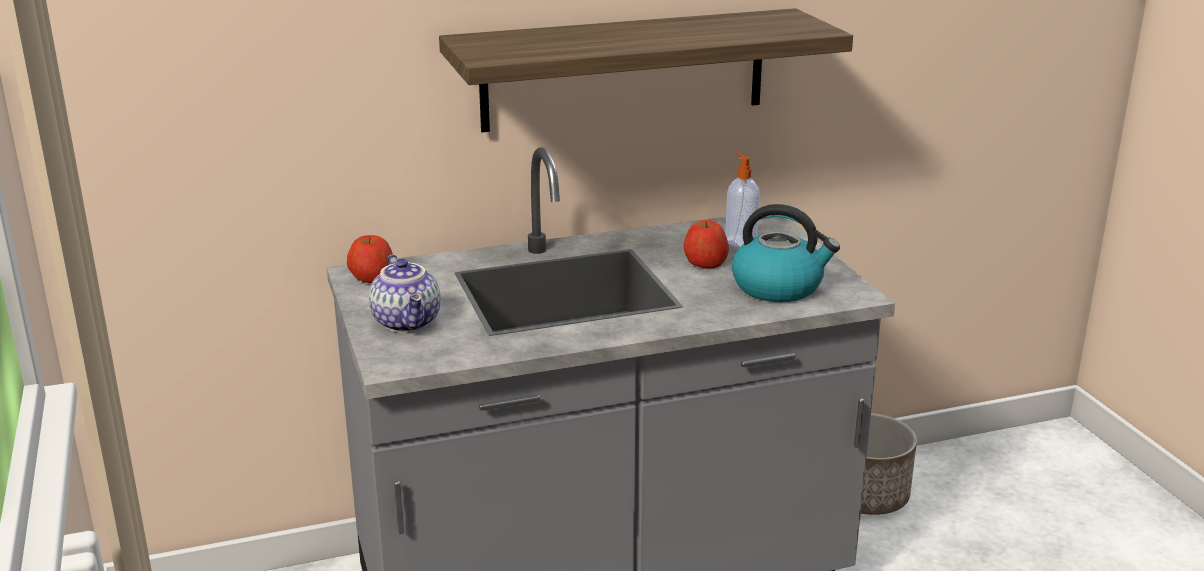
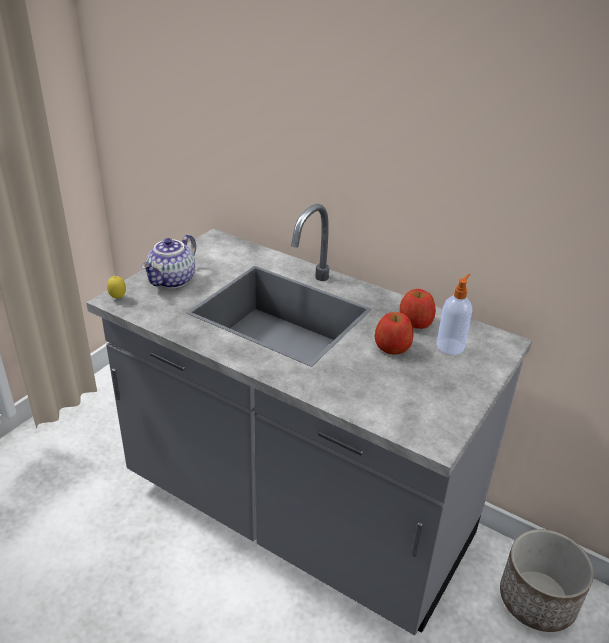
camera: 50 degrees right, 10 degrees up
(372, 278) = (215, 246): apple -> apple (415, 321)
(391, 363) = (118, 298): none -> lemon
(624, 69) = (422, 169): shelf -> none
(779, 287) = (397, 395): kettle -> none

